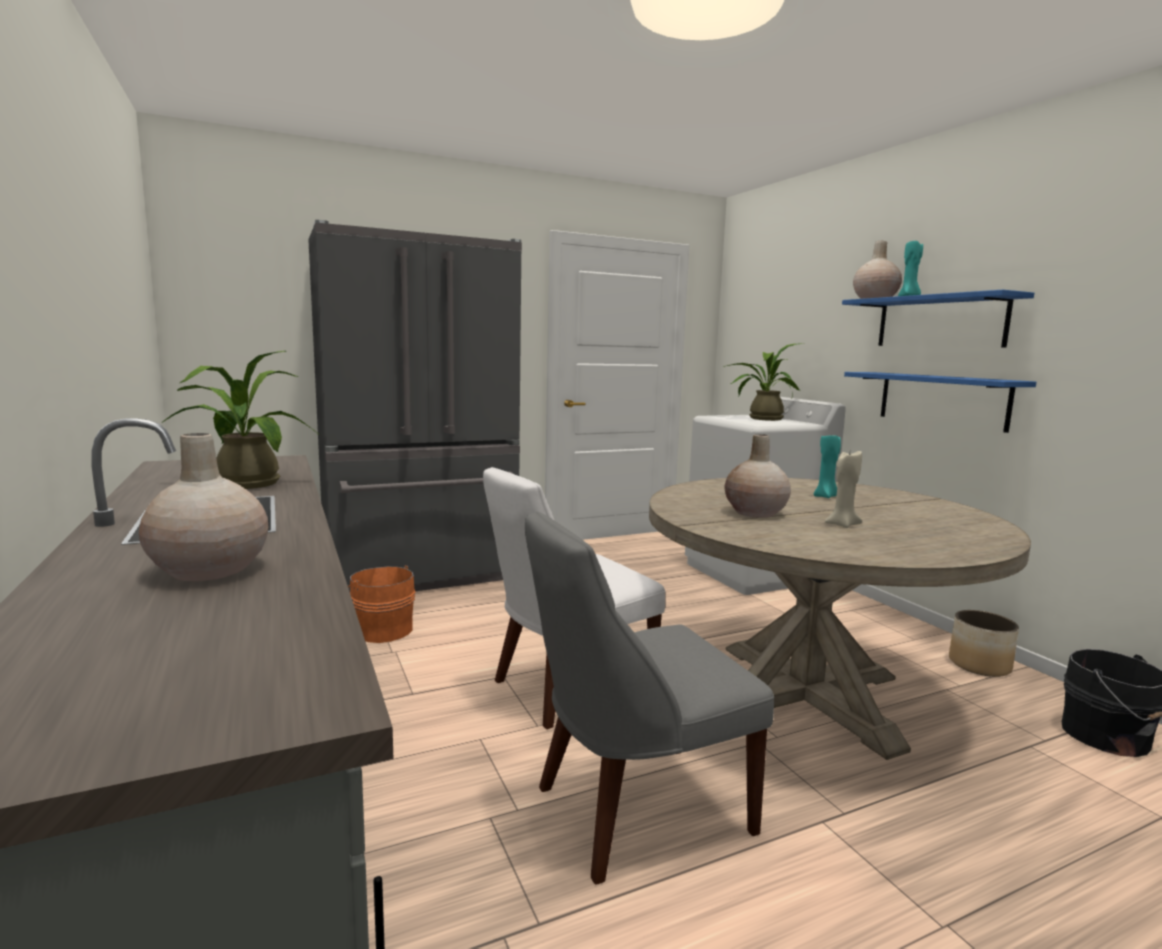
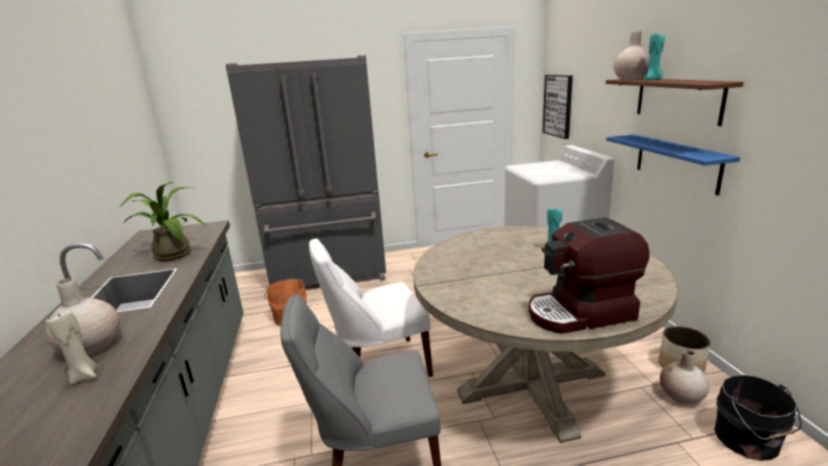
camera: 15 degrees right, 10 degrees up
(747, 348) = (558, 105): none -> picture
(755, 513) = (482, 271): beige vase -> beige vase (681, 396)
(761, 418) = (553, 167): potted plant -> none
(841, 525) = (534, 286): beige candle -> beige candle (84, 376)
(931, 546) = (581, 313): none -> coffee machine
(940, 322) = (677, 99): blue shelf -> brown shelf

